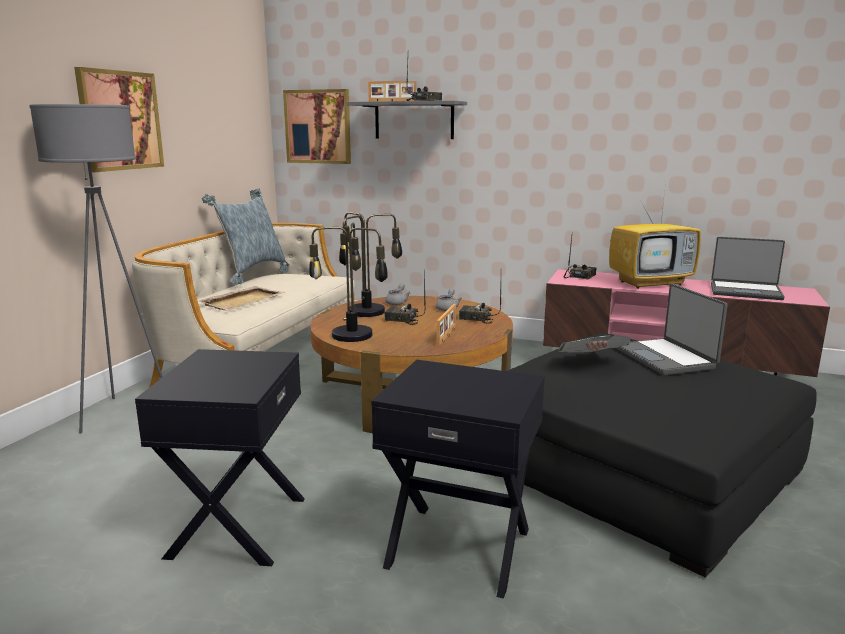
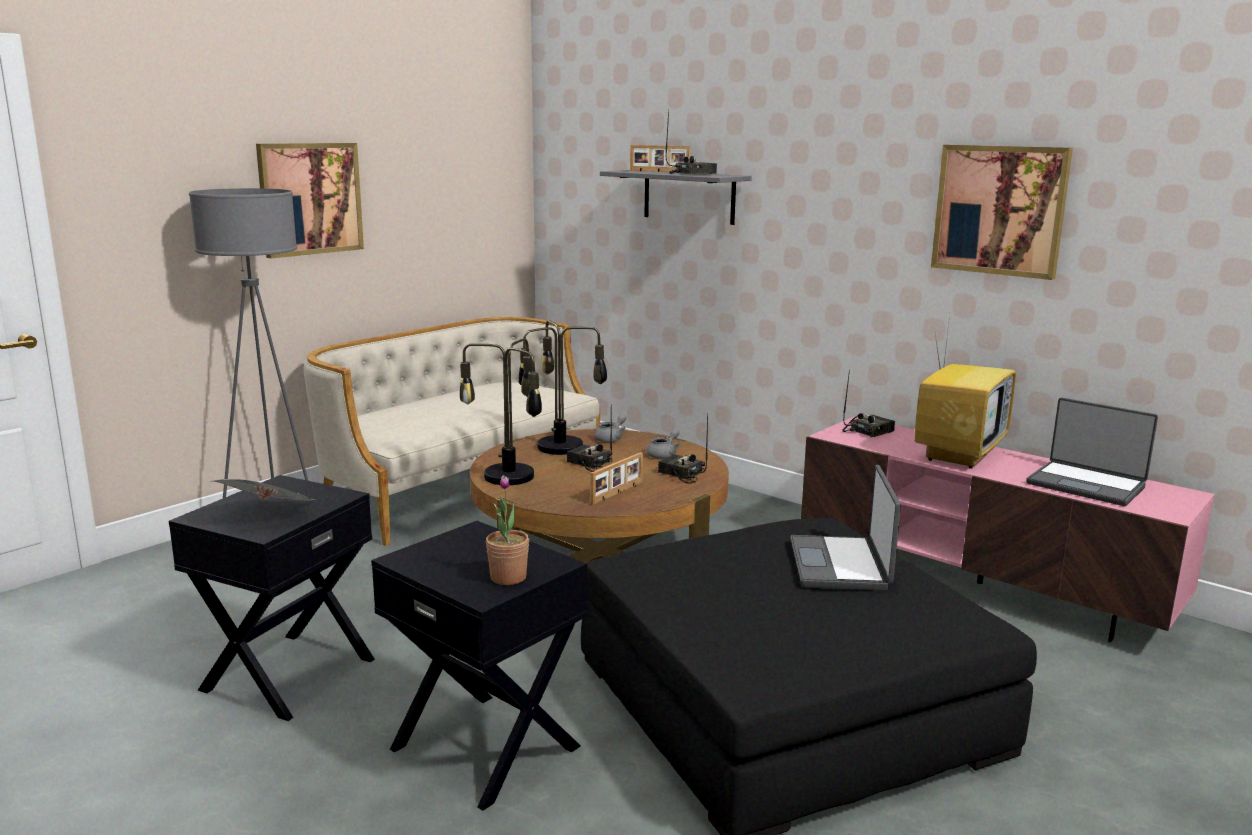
camera: 20 degrees right, 0 degrees up
(243, 301) = (433, 415): beige tray -> none
(251, 279) = (473, 386): pillow -> none
(318, 126) = (582, 197): picture -> picture (999, 210)
(503, 395) = (508, 577): none -> potted plant
(591, 363) = (734, 557): newspaper -> newspaper (270, 515)
(651, 283) = (959, 453): television -> television turned 60 degrees counterclockwise

